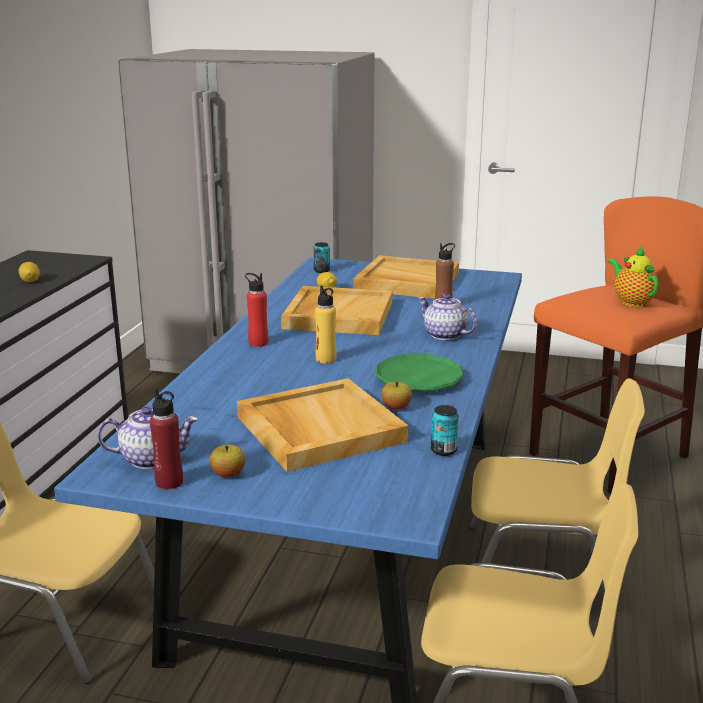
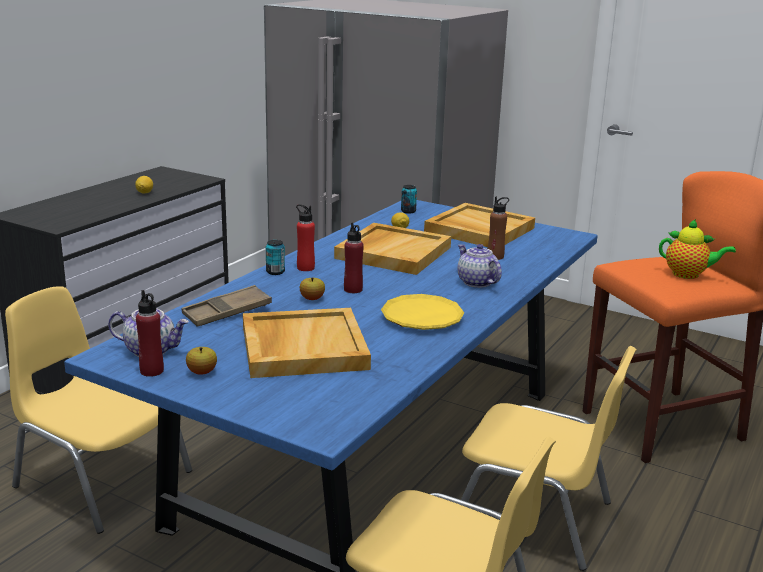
camera: 15 degrees right, 0 degrees up
(207, 403) = (227, 312): none -> brown tray
(326, 359) = (353, 289): yellow bottle -> red bottle
(396, 407) = (383, 339): apple -> apple (312, 299)
(418, 379) = (422, 318): green plate -> yellow plate
(443, 450) = (396, 382): can -> can (275, 272)
(631, 302) = (688, 275): teapot -> teapot turned 120 degrees clockwise

